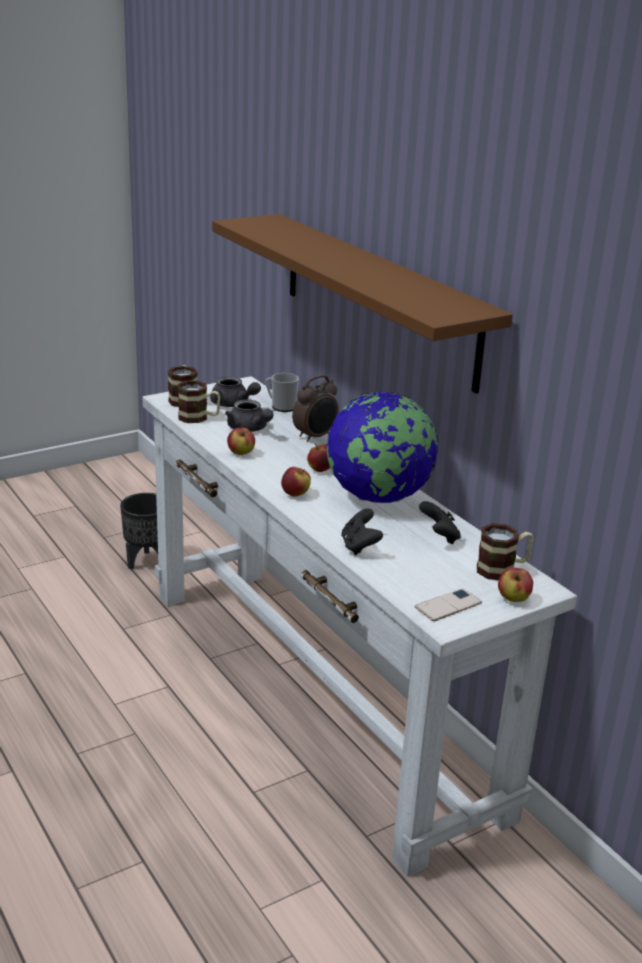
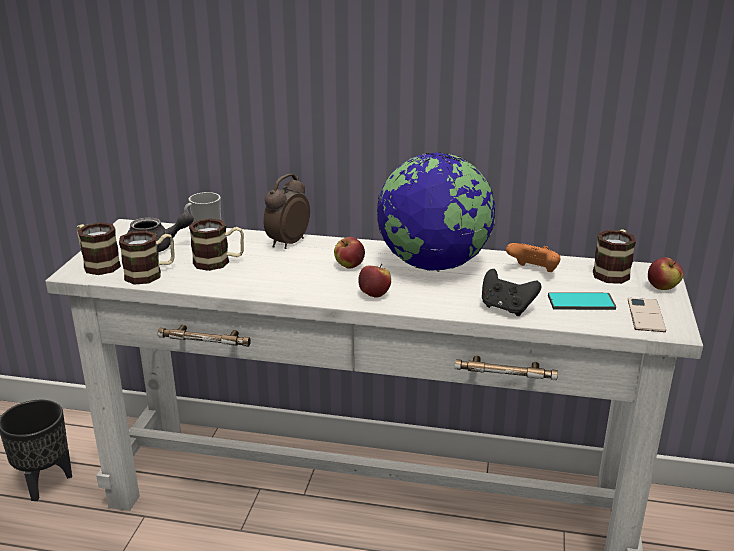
camera: 45 degrees left, 0 degrees up
(241, 453) = (257, 285): apple -> none
(249, 429) = (219, 262): grey teapot -> mug
(315, 437) = (287, 243): alarm clock -> alarm clock turned 150 degrees counterclockwise
(377, 298) = (336, 69): brown shelf -> none
(422, 572) = (581, 302): none -> phone
(439, 537) = (533, 272): black game controller -> orange game controller

